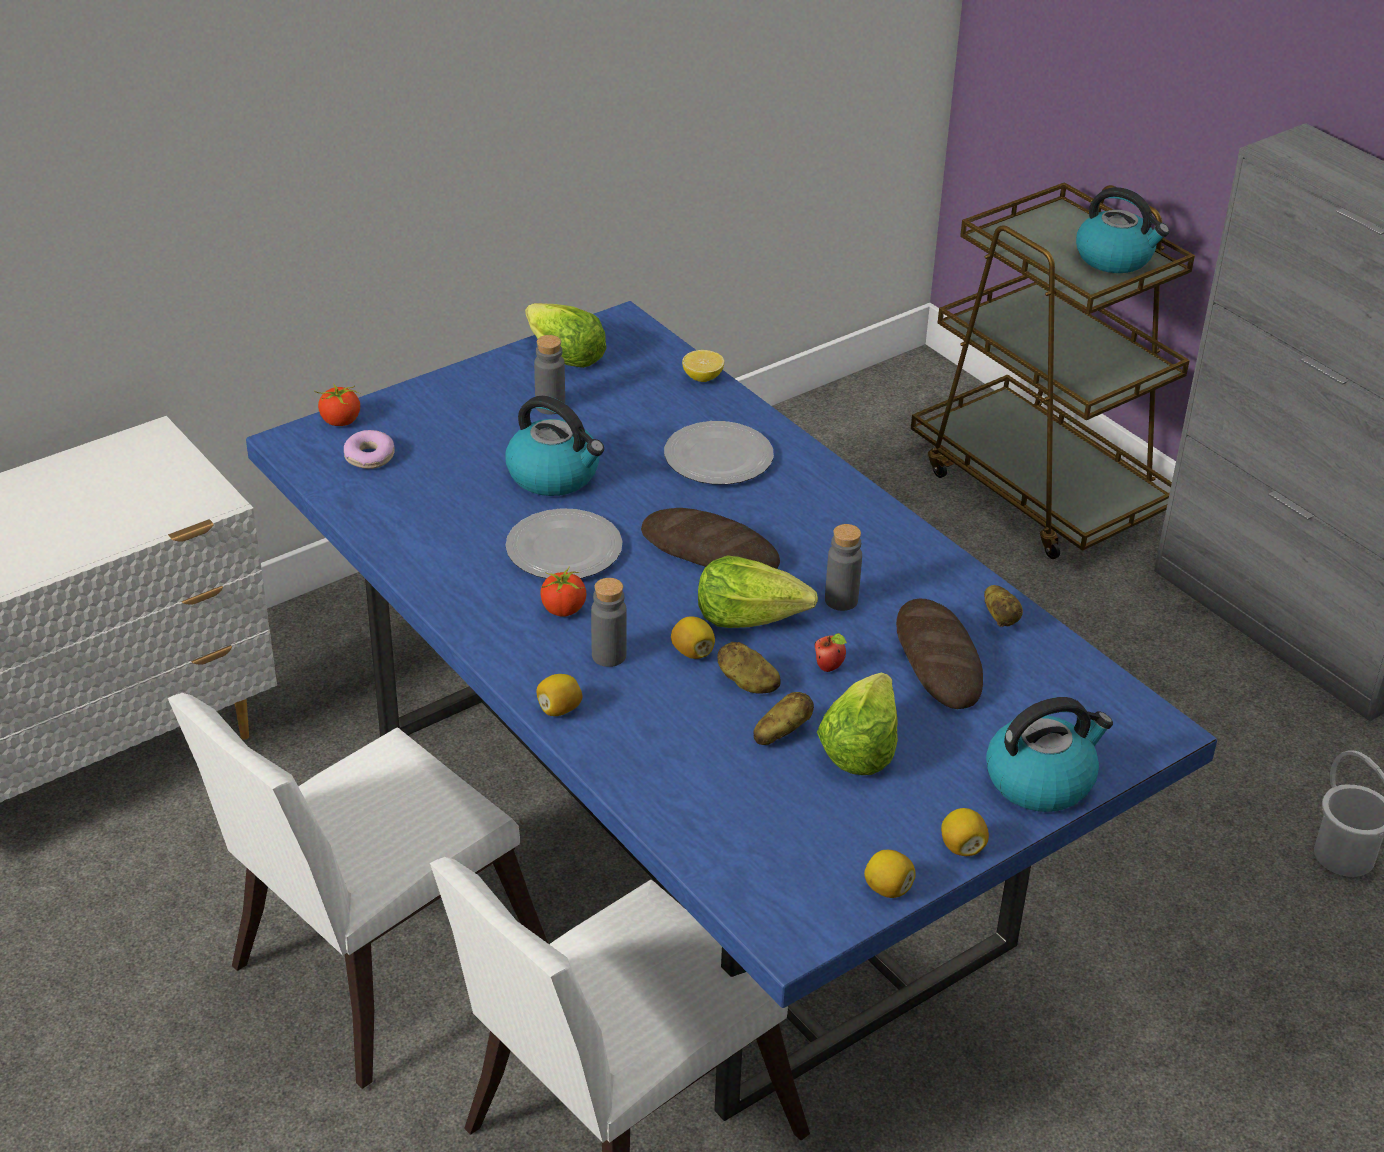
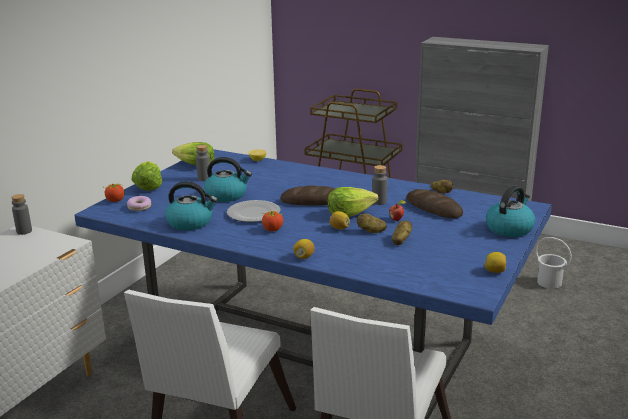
camera: 25 degrees left, 15 degrees down
(609, 655) = (306, 237): grey bottle -> grey bottle (24, 231)
(719, 457) = (288, 177): plate -> none
(859, 747) = (434, 237): lettuce -> lettuce (148, 186)
(962, 847) = (506, 253): lemon -> none
(1115, 258) = (369, 109): kettle -> kettle (190, 223)

